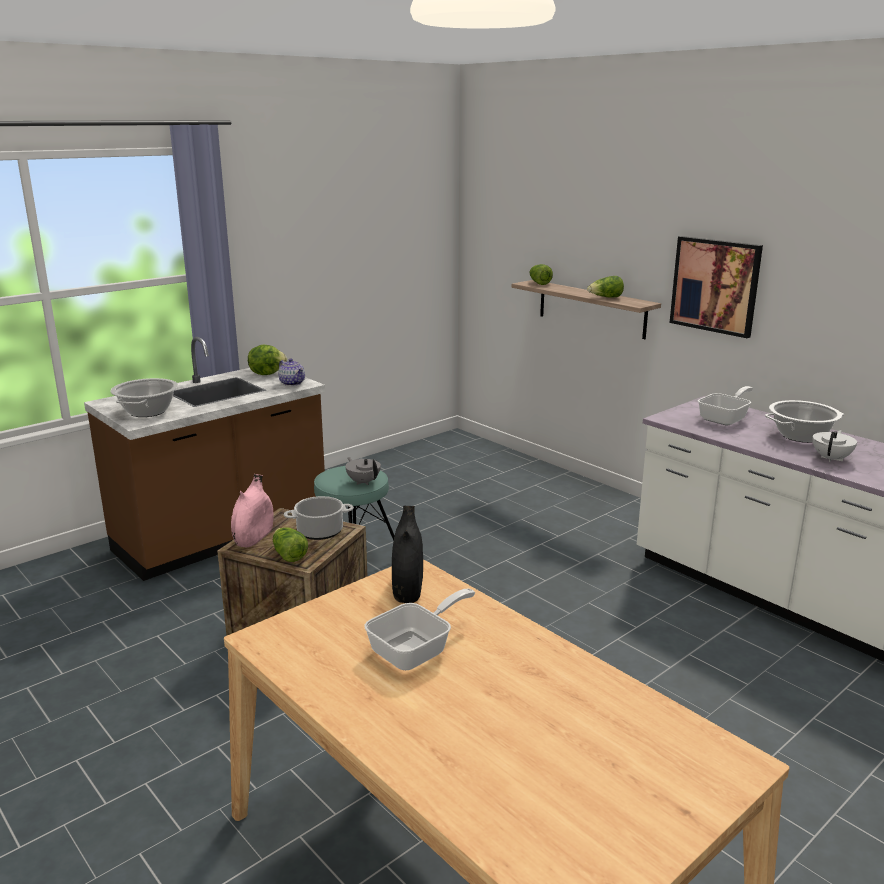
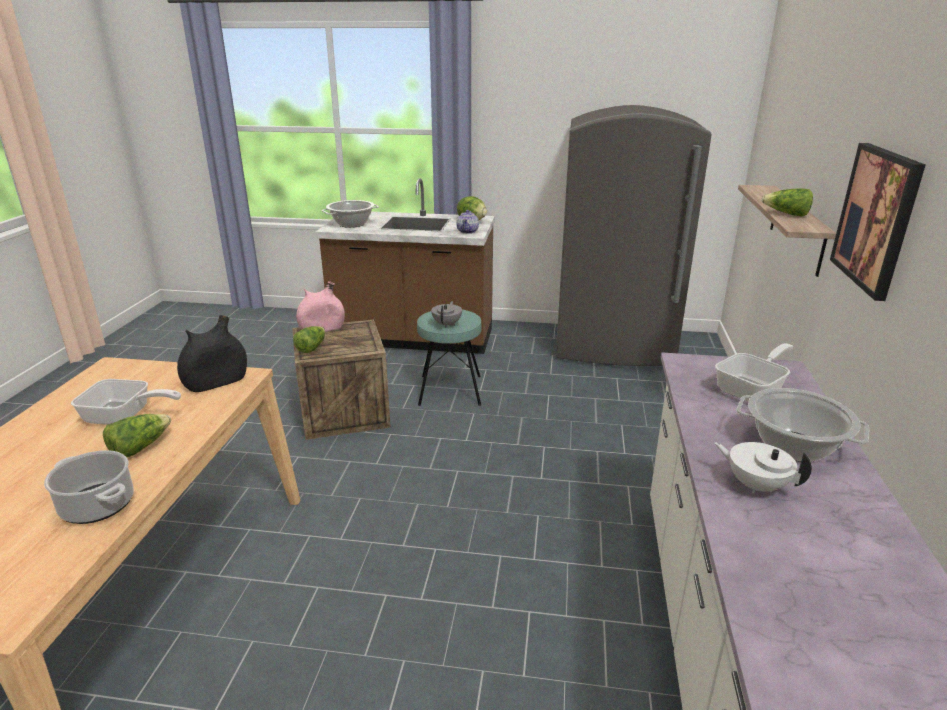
camera: 50 degrees right, 5 degrees up
(319, 532) = (355, 343): cooking pot -> cooking pot (97, 505)
(408, 467) = (614, 346): none -> grey fridge
(539, 283) = (768, 189): lettuce -> lettuce (140, 447)
(726, 418) = (753, 390): frying pan -> frying pan turned 45 degrees counterclockwise
(831, 458) = (755, 485): white teapot -> white teapot turned 135 degrees counterclockwise

